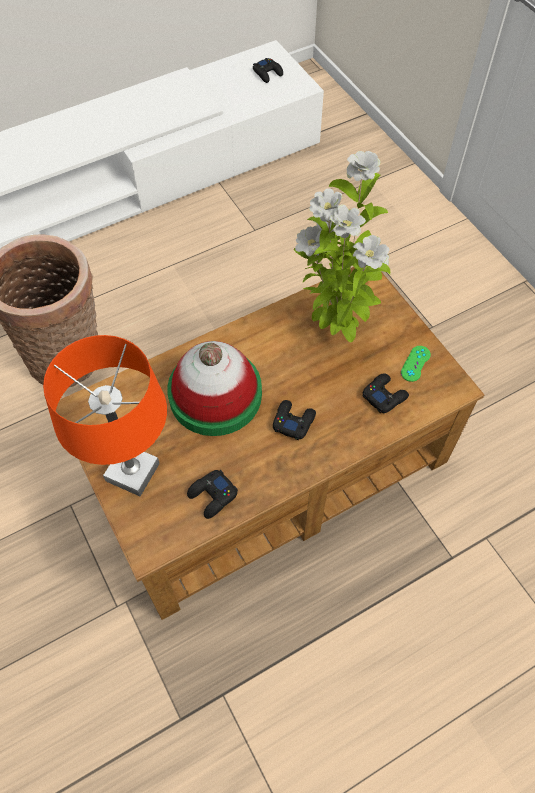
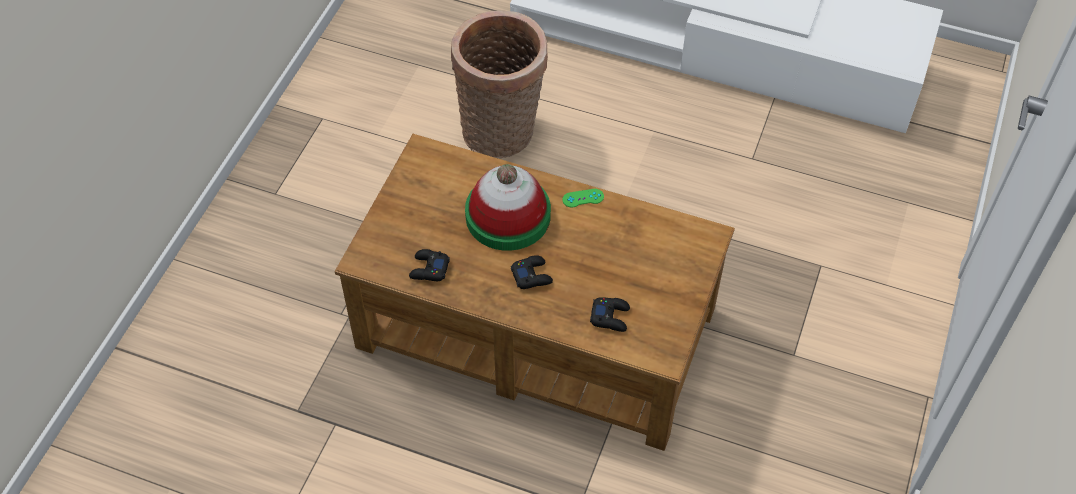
camera: 50 degrees right, 5 degrees down
(133, 472) = (404, 214): orange table lamp -> none
(268, 73) = (893, 33): black game controller -> none
(337, 327) = (642, 248): potted plant -> none
(415, 363) = (660, 319): green game controller -> green game controller (583, 198)

